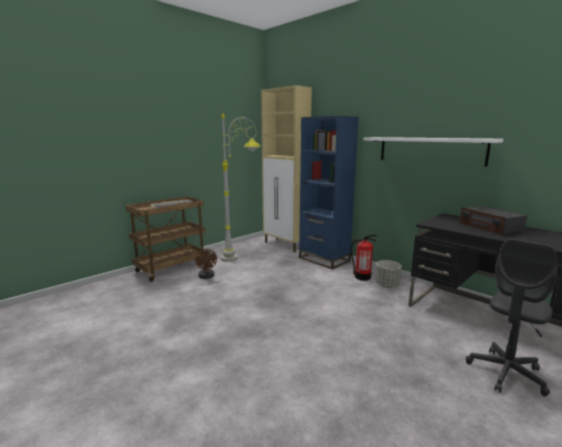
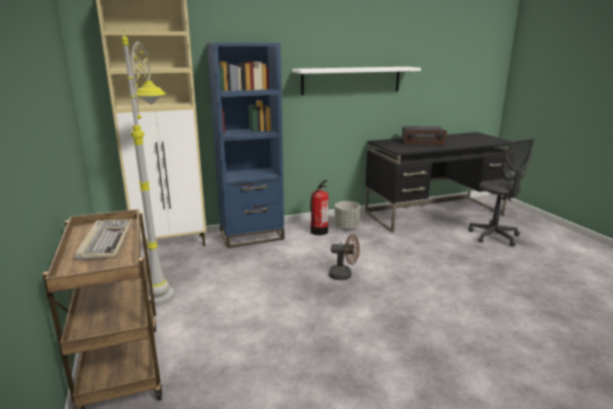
camera: 65 degrees left, 5 degrees up
(207, 277) = (210, 330): brown fan -> brown fan (344, 275)

